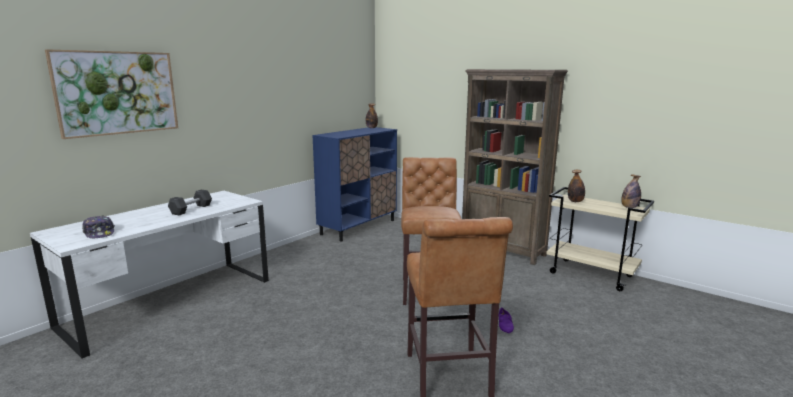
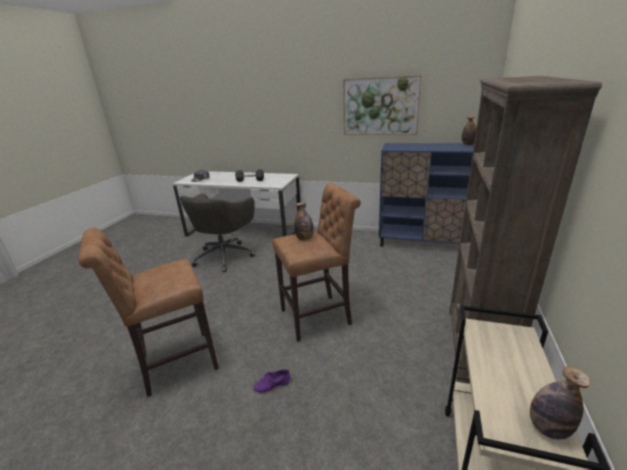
camera: 70 degrees right, 10 degrees up
(117, 93) = (233, 100): picture -> picture (380, 106)
(230, 325) = (225, 256): none -> grey office chair
(575, 201) = (496, 343): bottle -> bottle (304, 238)

